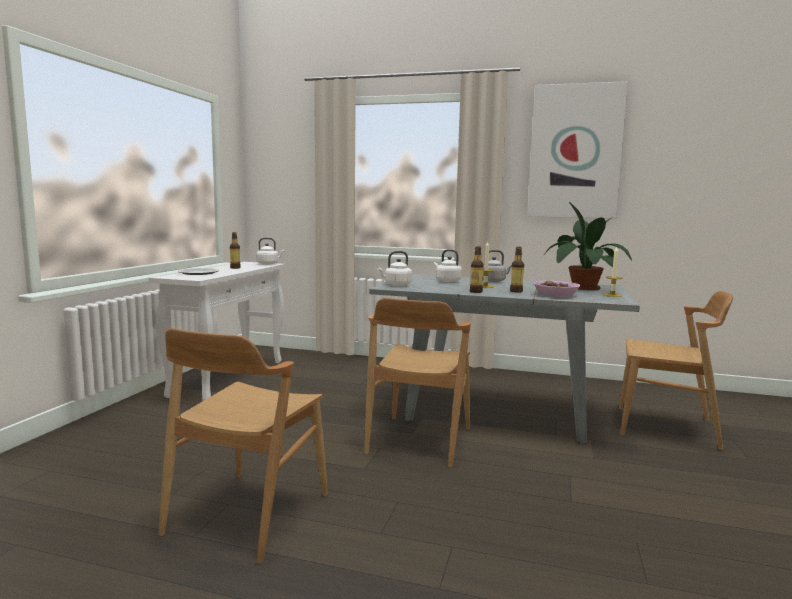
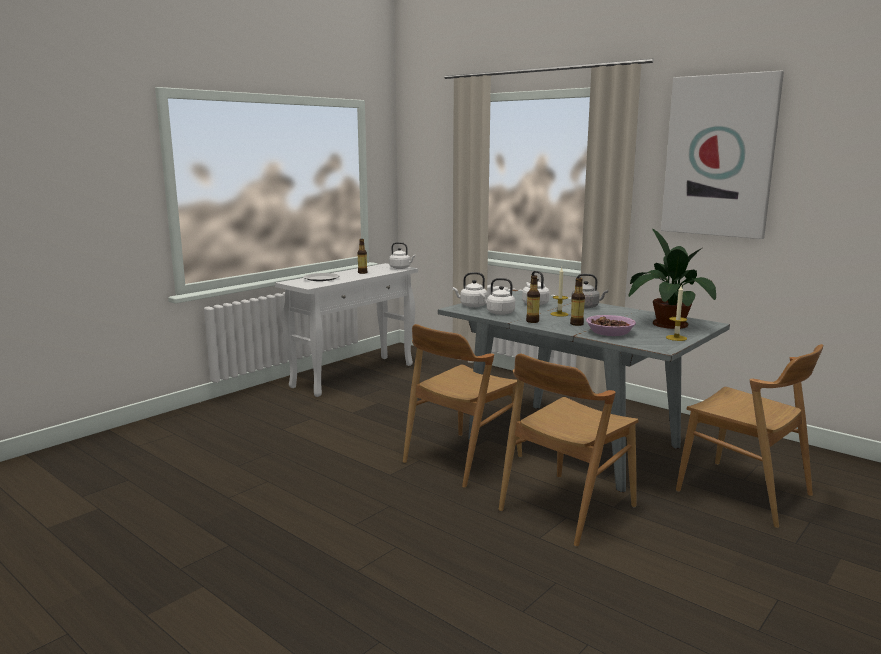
camera: 25 degrees right, 5 degrees up
(247, 513) = (274, 490): brown chair -> brown chair (566, 508)
(432, 288) = (498, 313): none -> white kettle

